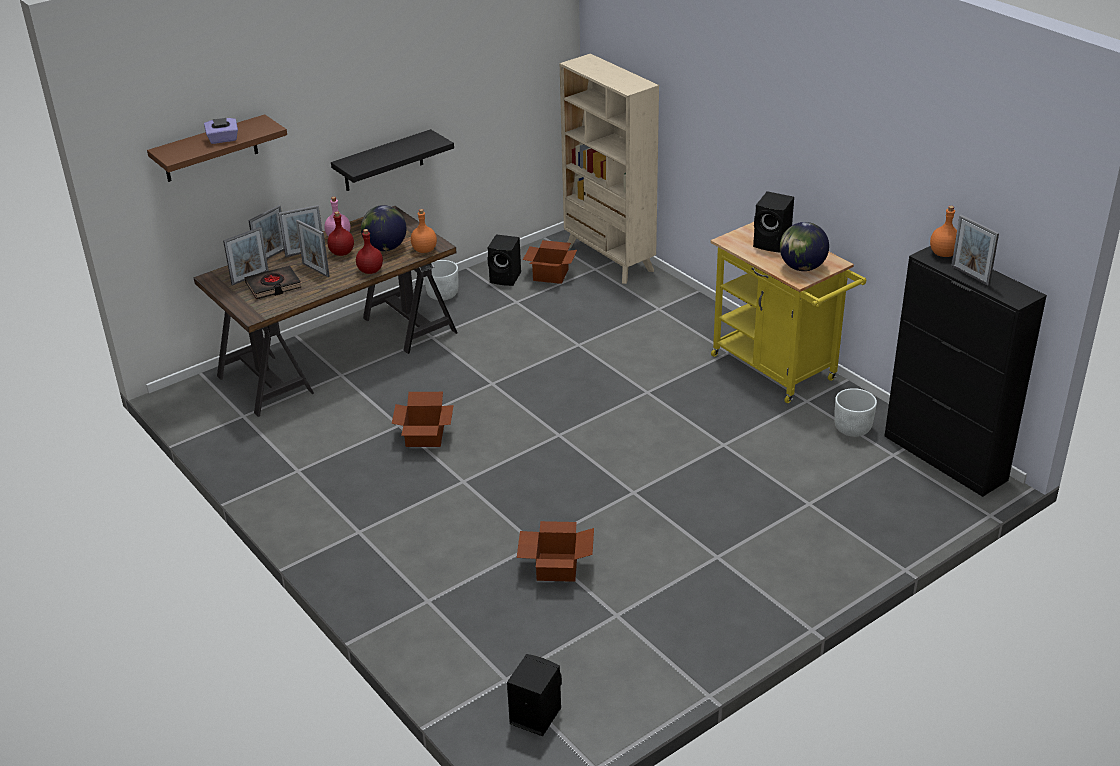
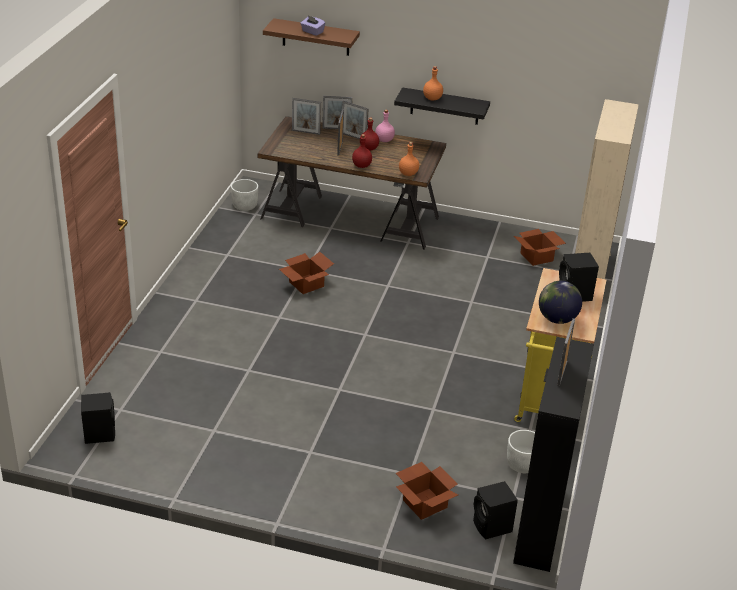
camera: 50 degrees right, 0 degrees up
(273, 286) = (306, 143): black book -> none
(385, 248) = (393, 160): globe -> none
(442, 294) = (458, 225): white planter -> white planter (245, 206)
(506, 278) = (509, 241): black speaker -> black speaker (492, 527)
(555, 567) = (235, 387): cardboard box -> cardboard box (424, 503)
(943, 254) = (579, 351): orange bottle -> orange bottle (432, 98)

